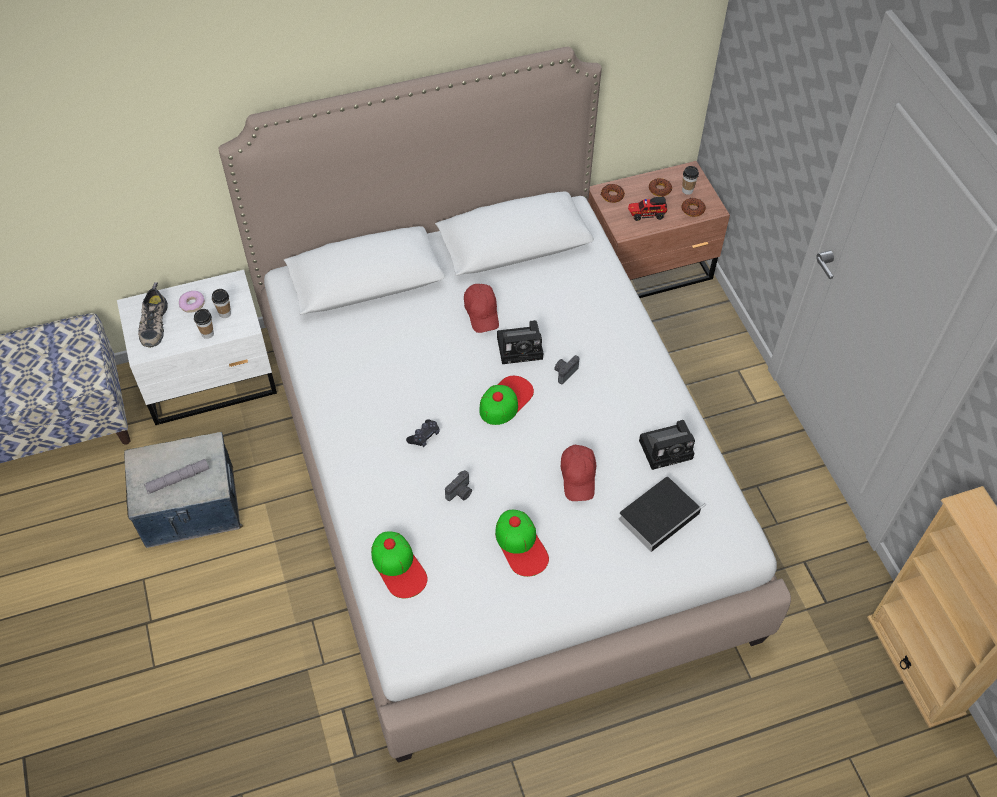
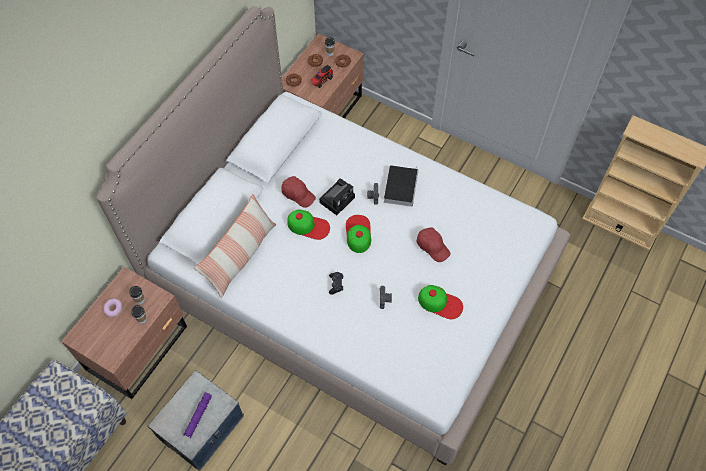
camera: 40 degrees left, 5 degrees up
(153, 323) = (100, 338): shoe -> none
(178, 479) = (198, 416): grey flashlight -> purple flashlight
(212, 380) = (139, 347): white nightstand -> brown nightstand
(355, 334) = (240, 256): none -> pillow
(398, 566) = (393, 362): cap -> cap (308, 226)
(660, 514) = (488, 236): book -> book (400, 186)
(667, 448) = (460, 200): camera -> none

